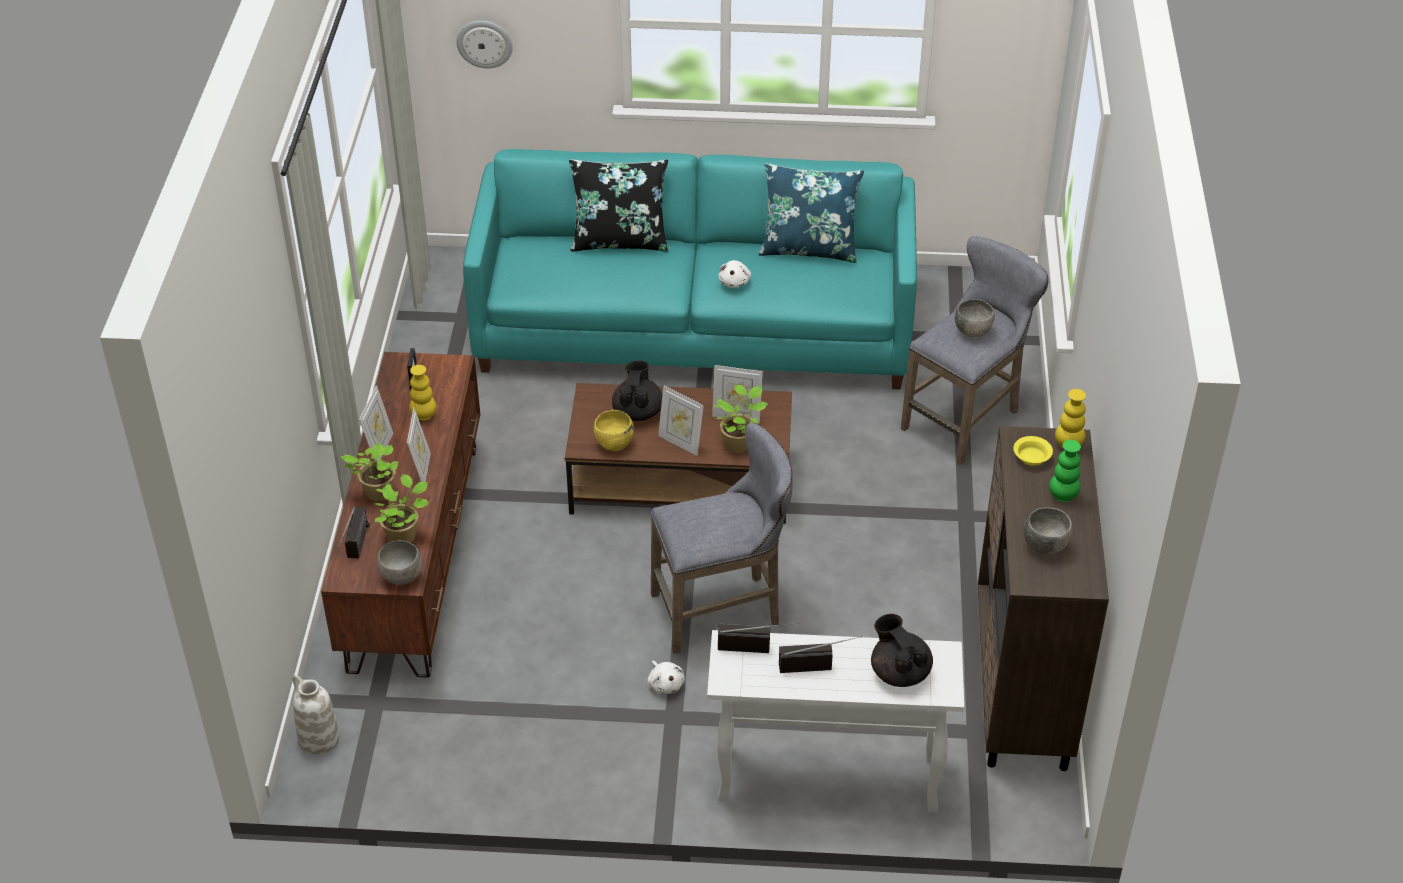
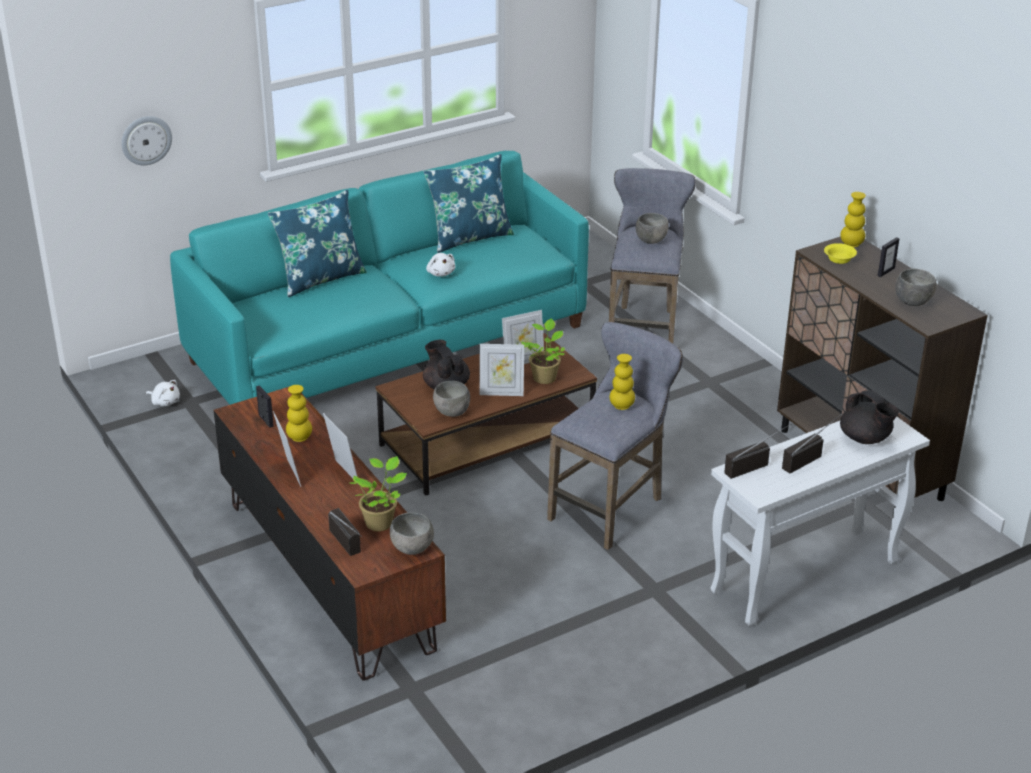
camera: 35 degrees left, 10 degrees down
(318, 738) = (391, 737): white vase -> none
(377, 493) = (322, 503): potted plant -> none
(614, 444) = (452, 413): yellow bowl -> grey bowl
(620, 241) = (320, 278): black pillow -> blue pillow
(665, 684) = (624, 571): white plush toy -> white plush toy (165, 402)
(730, 516) = (621, 406): none -> yellow vase
(899, 672) = (865, 438): black teapot -> black teapot turned 150 degrees counterclockwise
(1063, 495) = (886, 272): green vase -> picture frame

